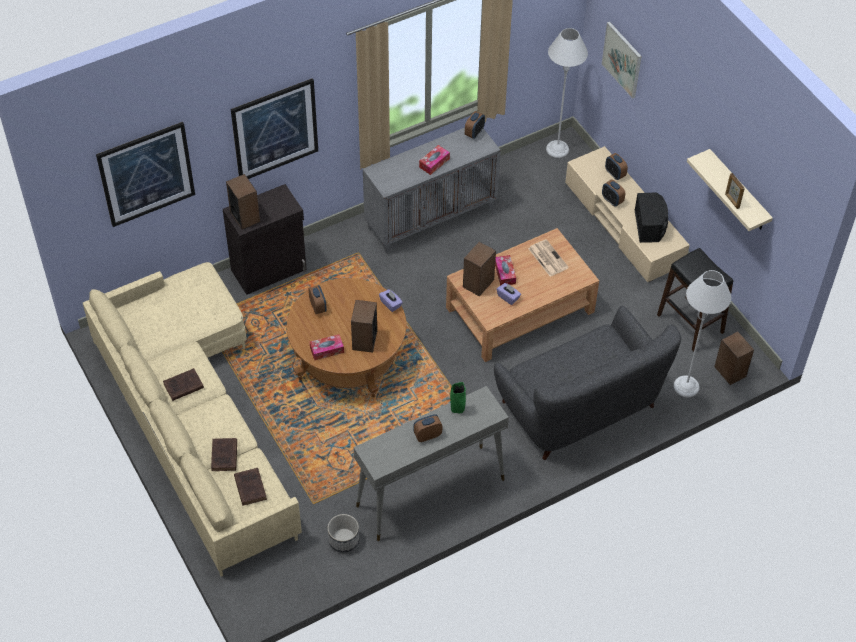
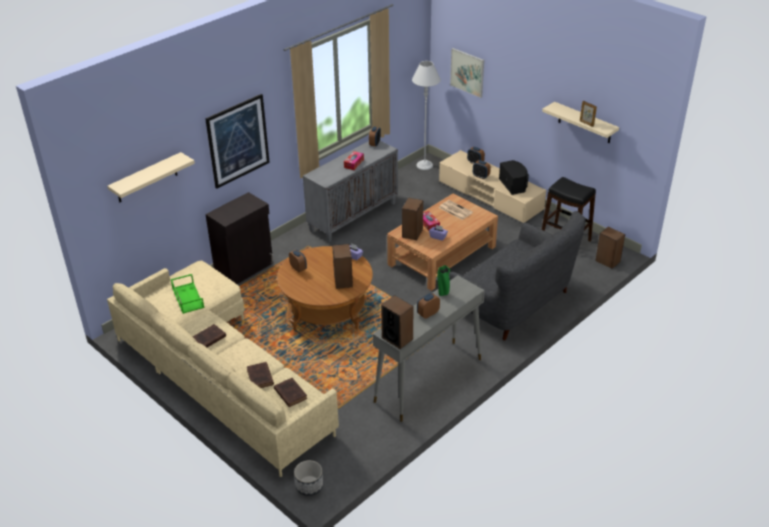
camera: 15 degrees left, 15 degrees down
(146, 174) = (146, 178): picture -> beige shelf
(176, 318) = (187, 297): none -> green tray
(245, 217) = (225, 215): speaker -> speaker (397, 338)
(327, 350) = (316, 292): tissue box -> none
(343, 540) = (373, 427): planter -> planter (309, 486)
(686, 386) = (582, 275): grey floor lamp -> none

